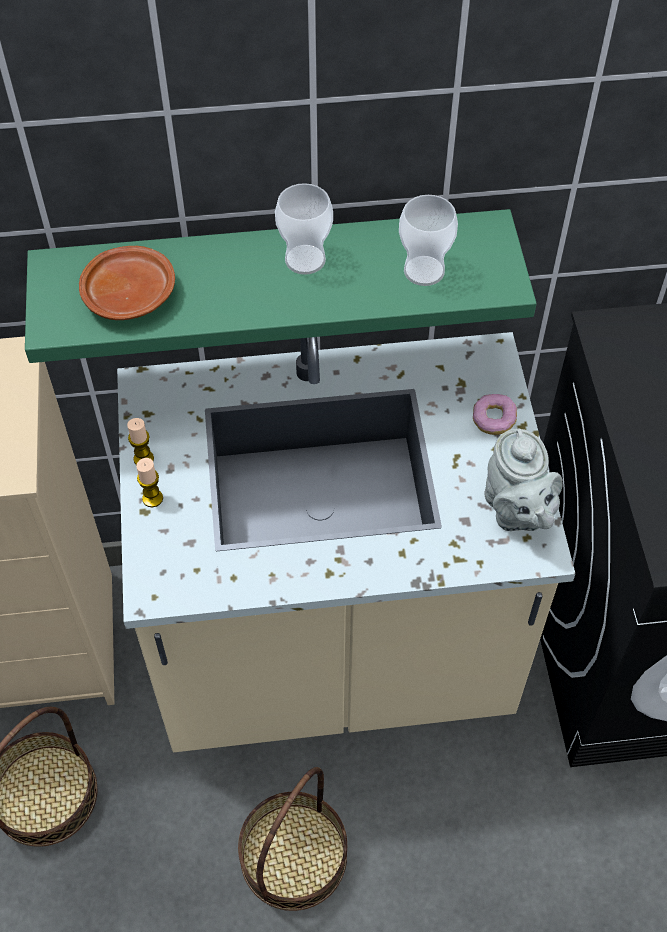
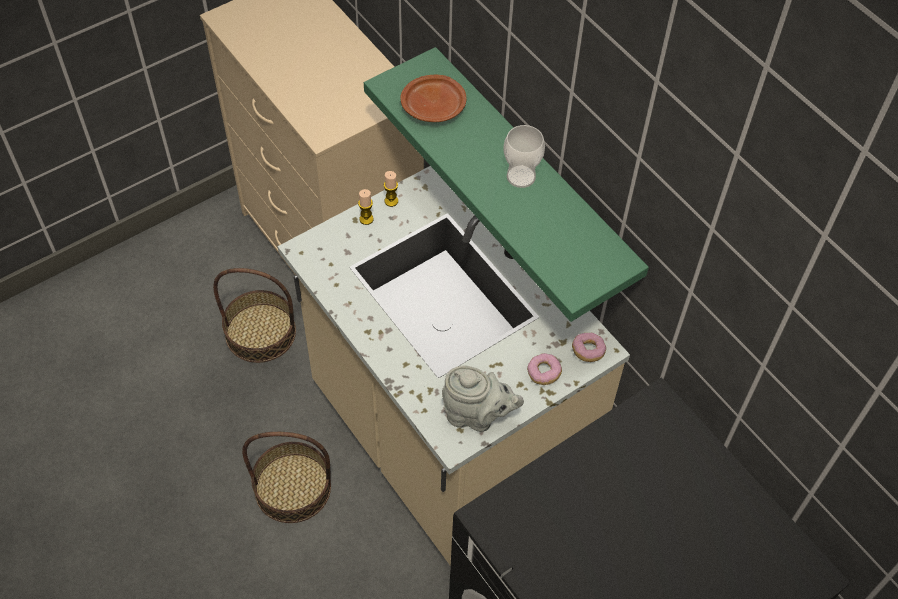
camera: 60 degrees right, 0 degrees up
(424, 271) = (556, 241): cup -> none
(487, 366) = (588, 351): none -> donut
(516, 512) = (476, 415): grey teapot -> grey teapot turned 120 degrees counterclockwise

